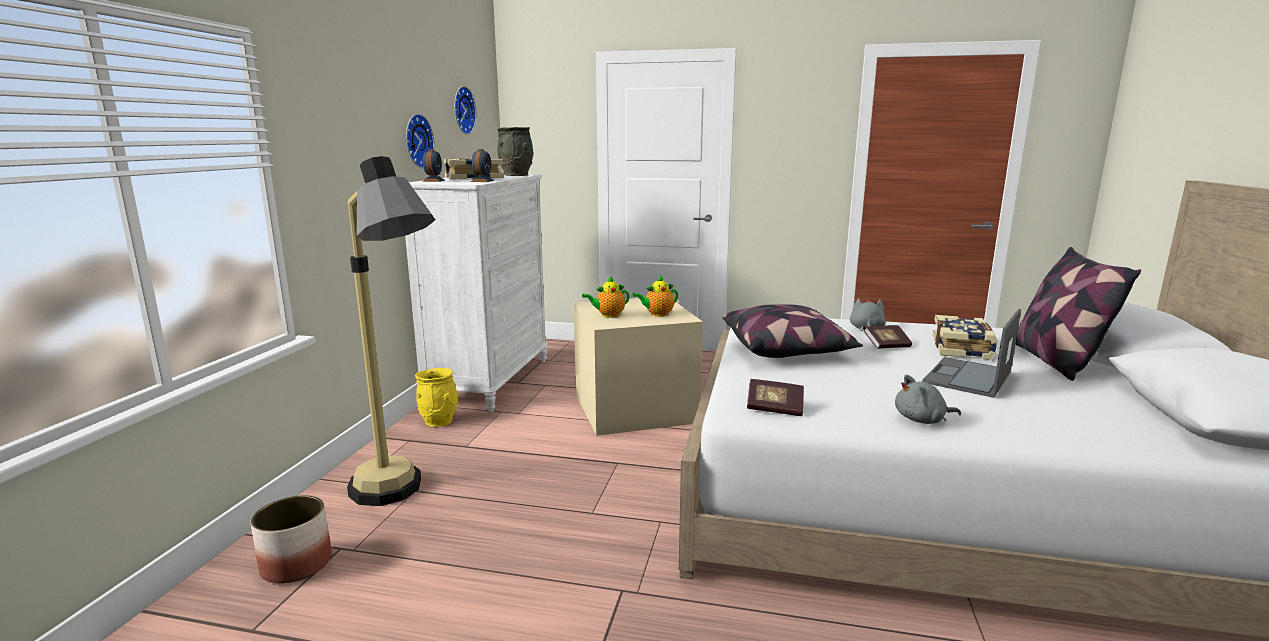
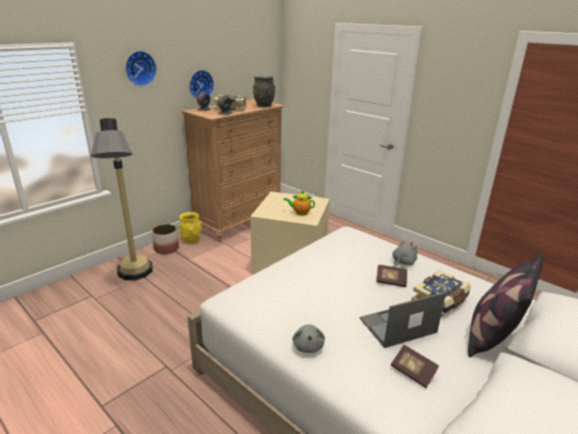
camera: 30 degrees right, 10 degrees up
(295, 564) = (71, 297): planter -> planter (166, 248)
(461, 110) = (244, 61): wall clock -> wall clock (139, 68)
(490, 381) = (239, 222): white dresser -> brown dresser
(608, 315) = (273, 206): teapot -> none
(774, 409) = (244, 305): book -> book (413, 372)
(787, 350) = (322, 264): pillow -> none
(922, 420) = (308, 346): grey plush toy -> grey plush toy turned 120 degrees counterclockwise

